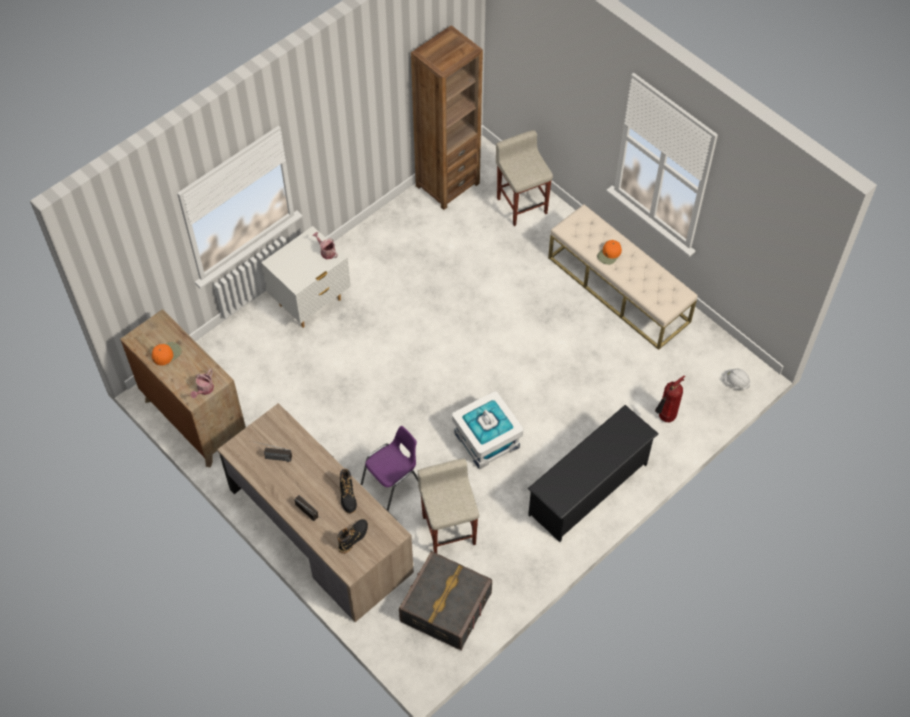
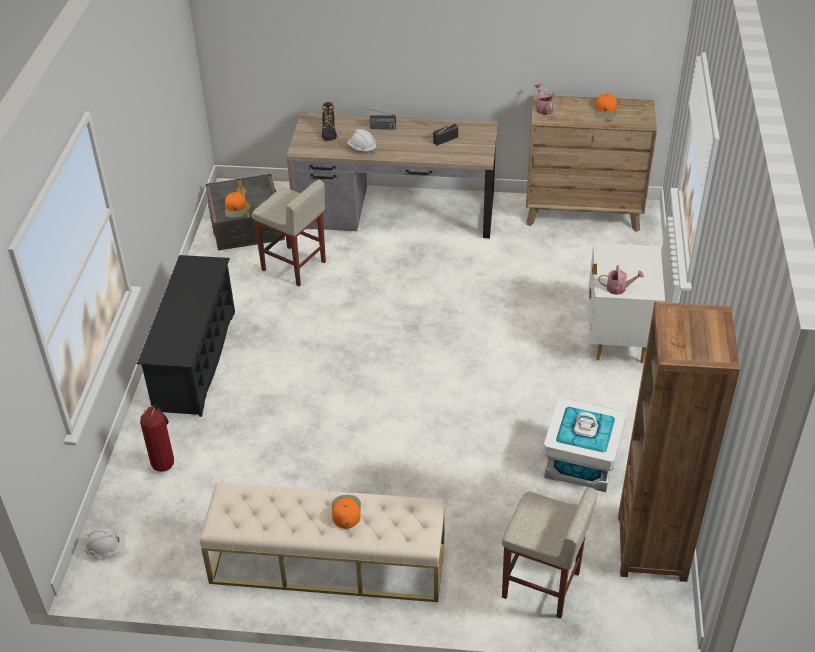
camera: 140 degrees right, 15 degrees down
(348, 497) = (362, 149): black boot -> white hard hat
(393, 484) = (373, 266): purple chair -> none
(462, 583) = (236, 209): none -> orange cap
(487, 440) = (327, 339): white storage box -> white storage box (581, 462)

